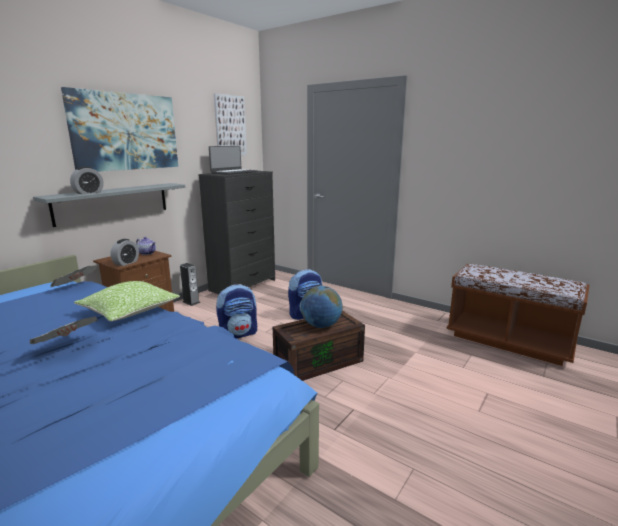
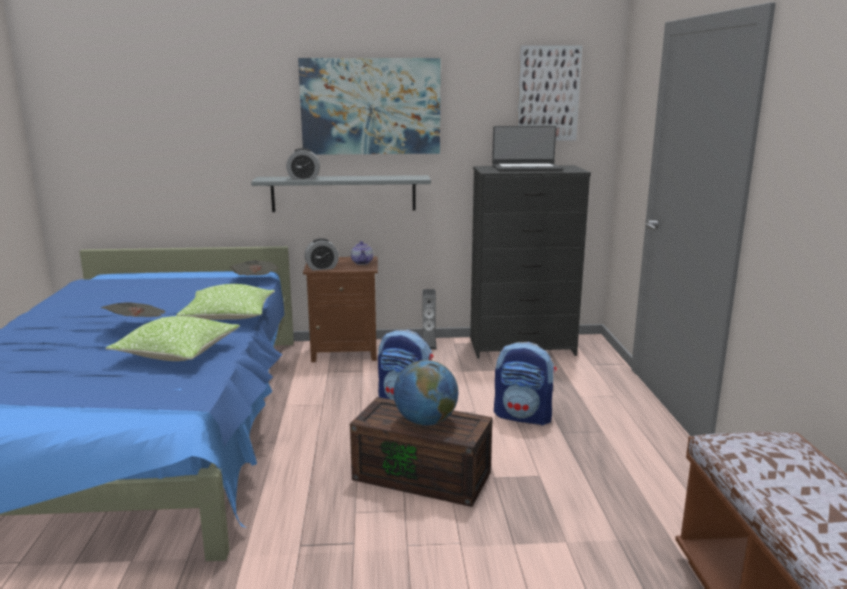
camera: 50 degrees right, 0 degrees up
(161, 345) = (177, 352): none -> pillow

